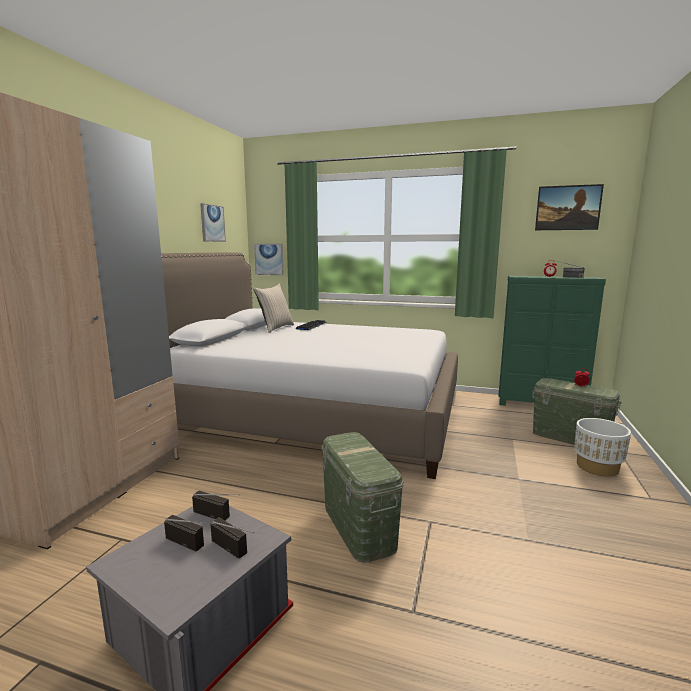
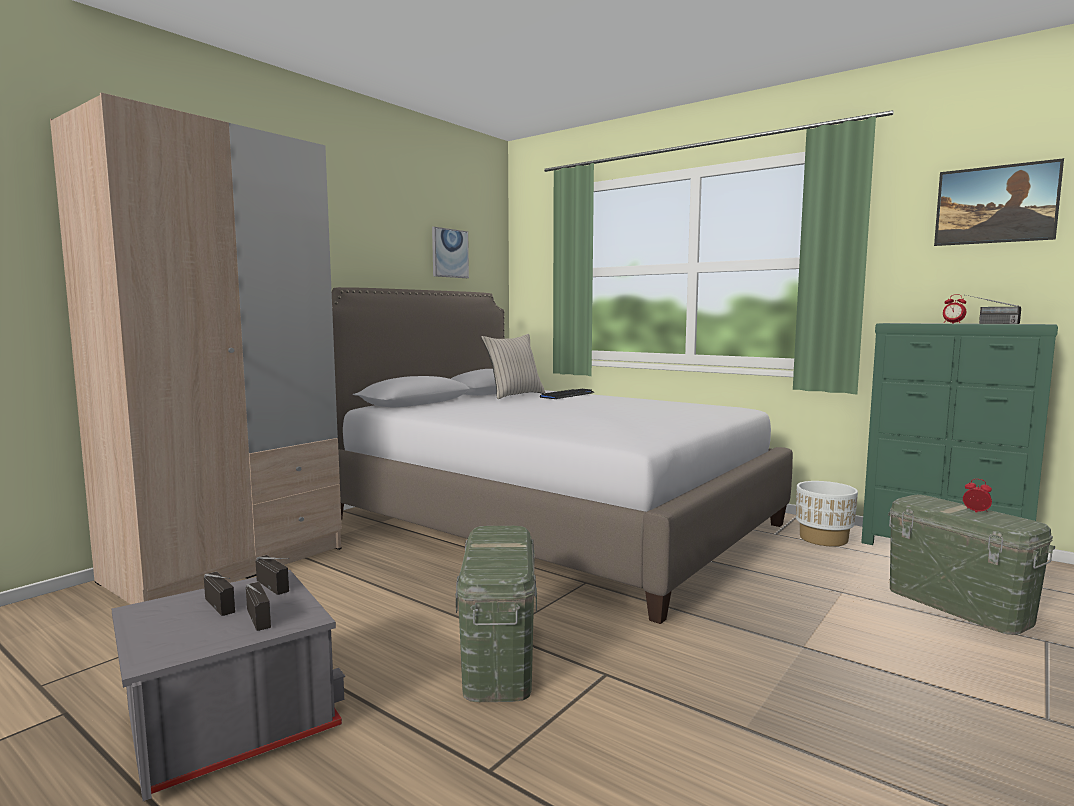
camera: 20 degrees right, 5 degrees down
(269, 259) = (533, 303): picture -> none
(597, 467) = (974, 655): white planter -> white planter (823, 539)

